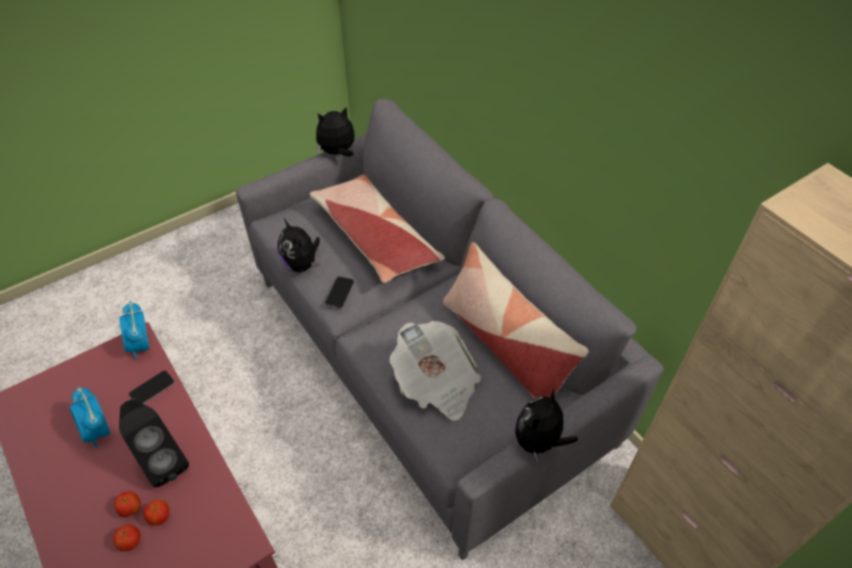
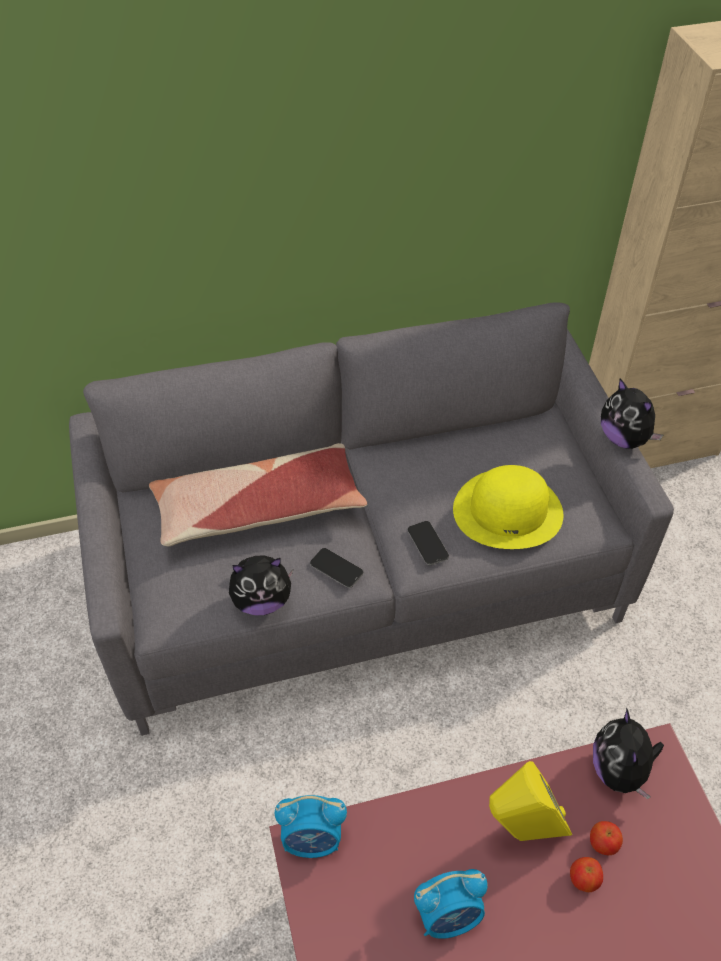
camera: 70 degrees left, 0 degrees up
(130, 542) = (630, 884): apple -> none
(152, 388) = (399, 832): phone -> phone (428, 543)
(162, 460) = (521, 831): black speaker -> yellow speaker
(337, 152) = (95, 495): plush toy -> plush toy (620, 771)
(436, 383) = (508, 511): newspaper -> yellow hat
(505, 345) = (477, 438): pillow -> none

